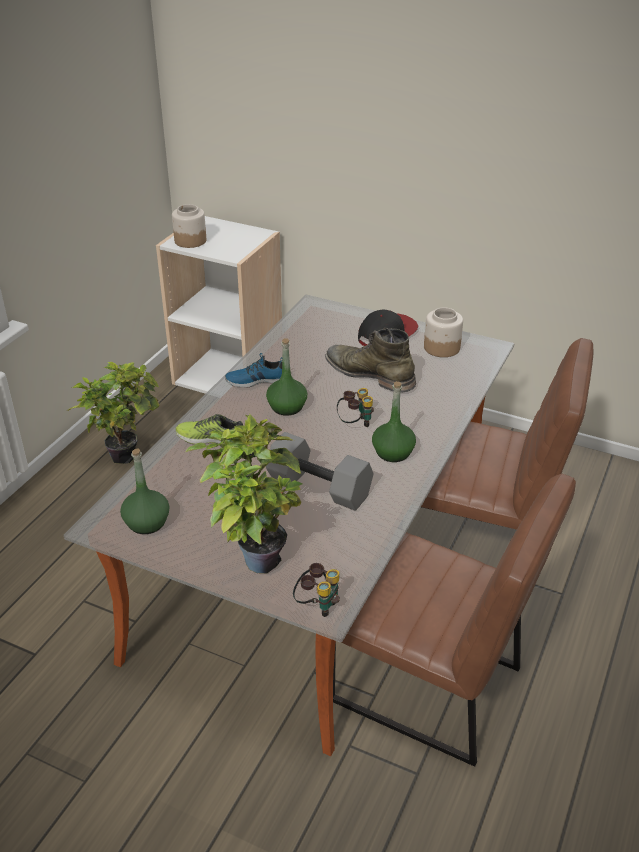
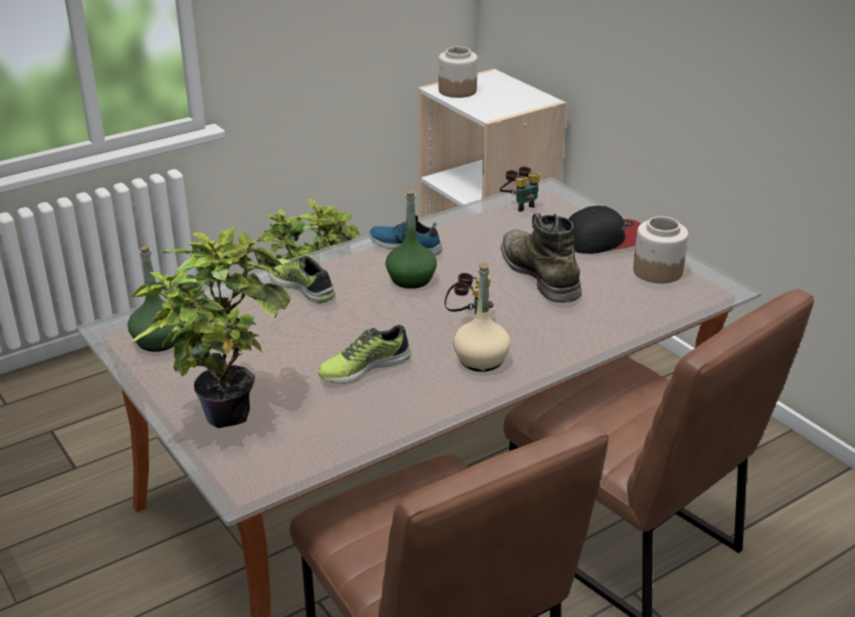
camera: 30 degrees right, 5 degrees down
(317, 605) = (237, 478): binoculars -> binoculars (519, 205)
(321, 486) = (364, 367): grey dumbbell -> shoe
(393, 452) = (481, 360): green bottle -> beige bottle

